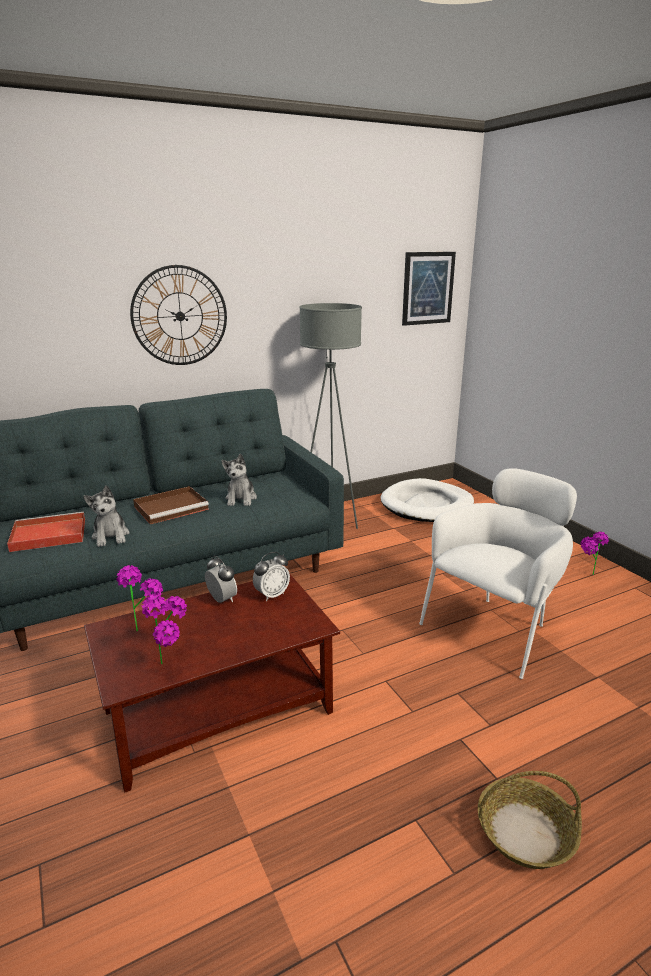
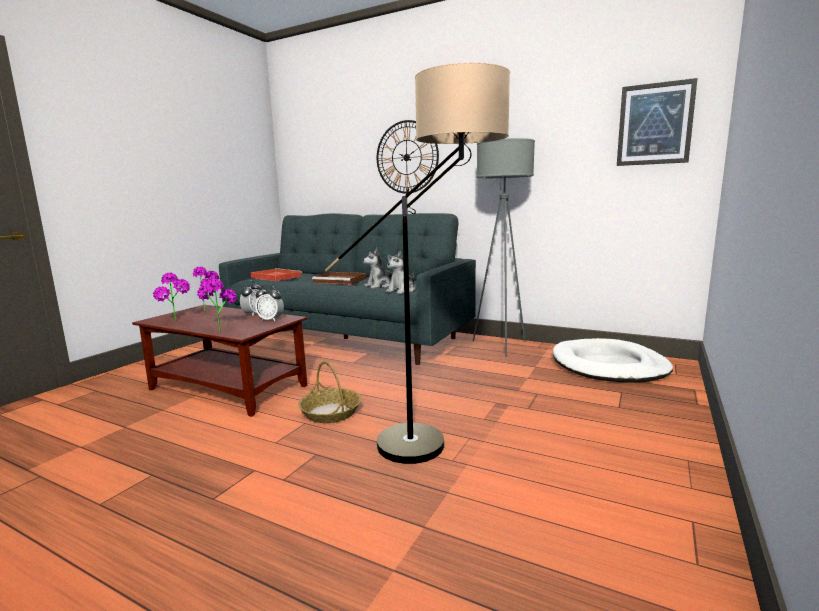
camera: 55 degrees right, 10 degrees down
(111, 536) = (289, 282): plush toy -> plush toy (402, 290)
(494, 628) = (438, 447): white armchair -> floor lamp
(524, 833) = (149, 528): basket -> basket (330, 412)
(586, 574) = (650, 476): potted plant -> potted plant (220, 330)

